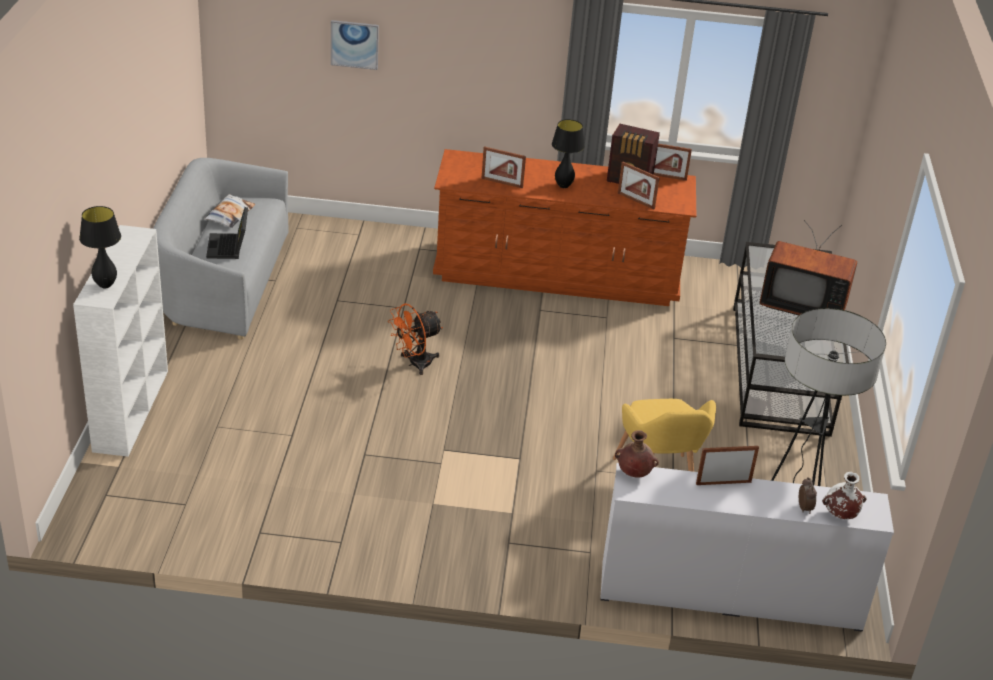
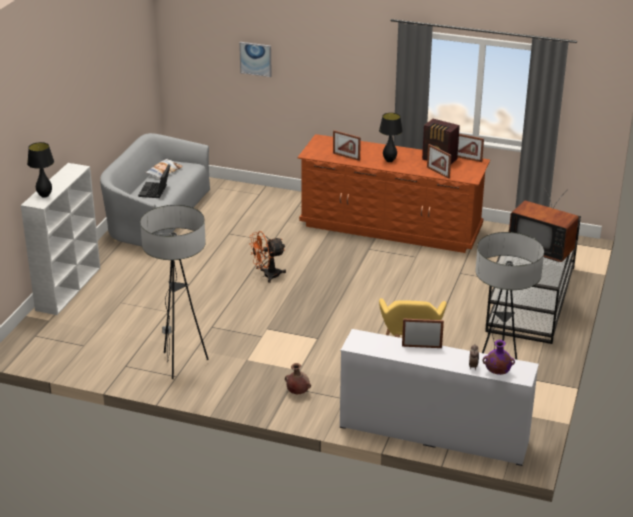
camera: 15 degrees right, 5 degrees down
(341, 522) = (181, 365): none -> floor lamp
(633, 473) = (361, 335): brown vase -> brown vase (297, 392)
(839, 514) = (497, 372): white vase -> purple vase

